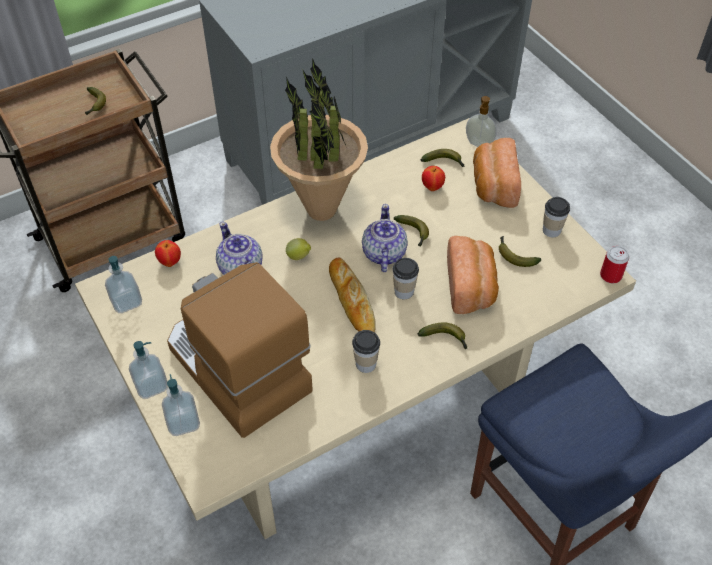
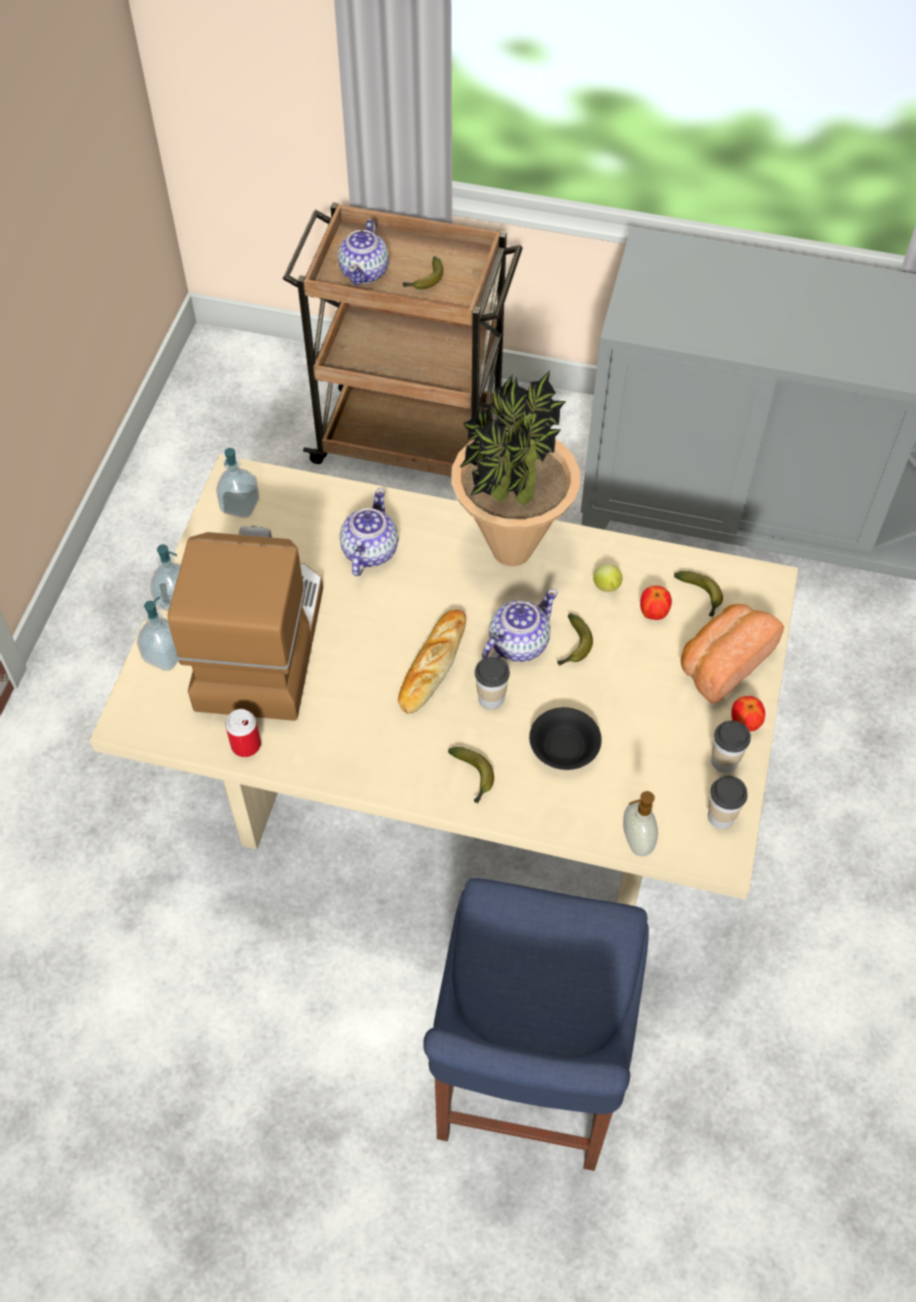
camera: 45 degrees right, 5 degrees up
(49, 122) = (365, 271): none -> teapot
(170, 262) = (316, 496): apple -> apple (744, 724)
(299, 257) = (434, 582): lemon -> lemon (607, 588)
(365, 364) = (371, 736): cup -> cup (721, 816)
(471, 286) = (563, 748): bread -> black bowl
(478, 144) = (765, 604): soap dispenser -> soap dispenser (635, 841)
(514, 255) = (648, 754): banana -> none
(610, 275) = (726, 861): can -> can (246, 745)

